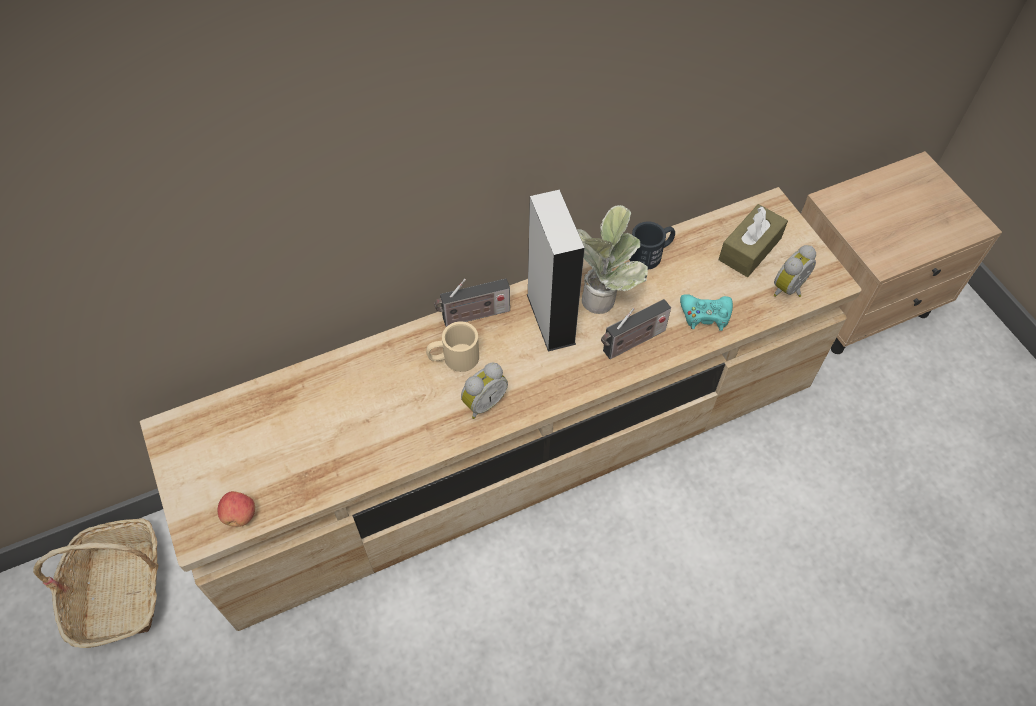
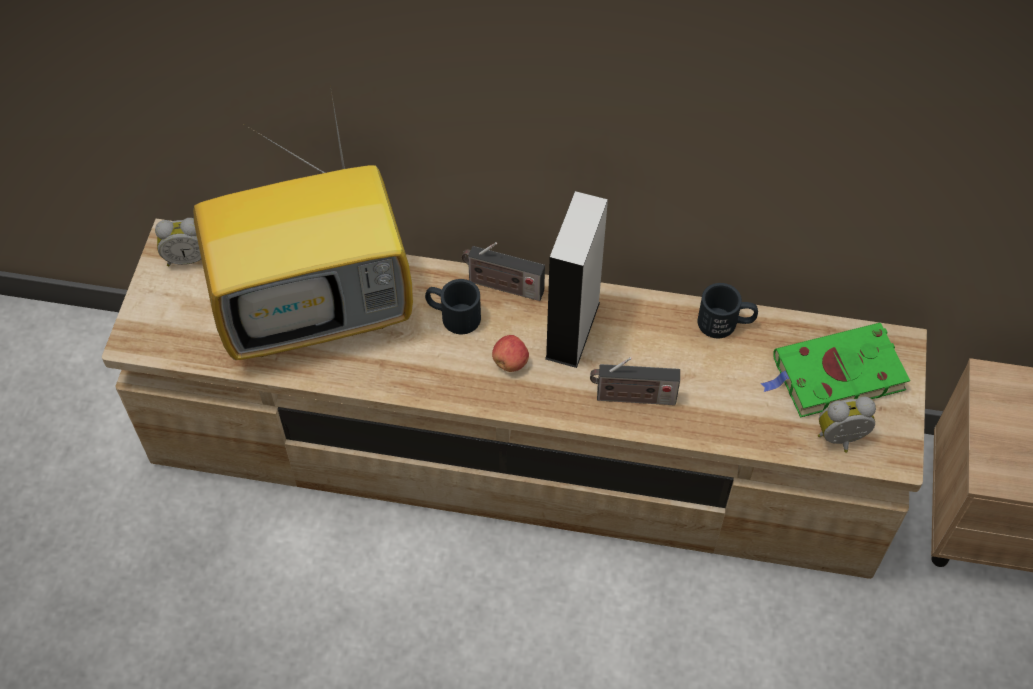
camera: 35 degrees right, 0 degrees up
(119, 589) = (85, 367): basket -> none
(240, 515) = (175, 345): apple -> apple (510, 362)
(341, 414) = (318, 308): none -> television
(453, 358) = (453, 315): beige mug -> black mug
(483, 402) = (447, 370): alarm clock -> alarm clock (188, 257)
(603, 294) = (642, 335): potted plant -> none
(705, 315) = (729, 413): turquoise game controller -> none
(750, 249) = (835, 375): brown tissue box -> green book

